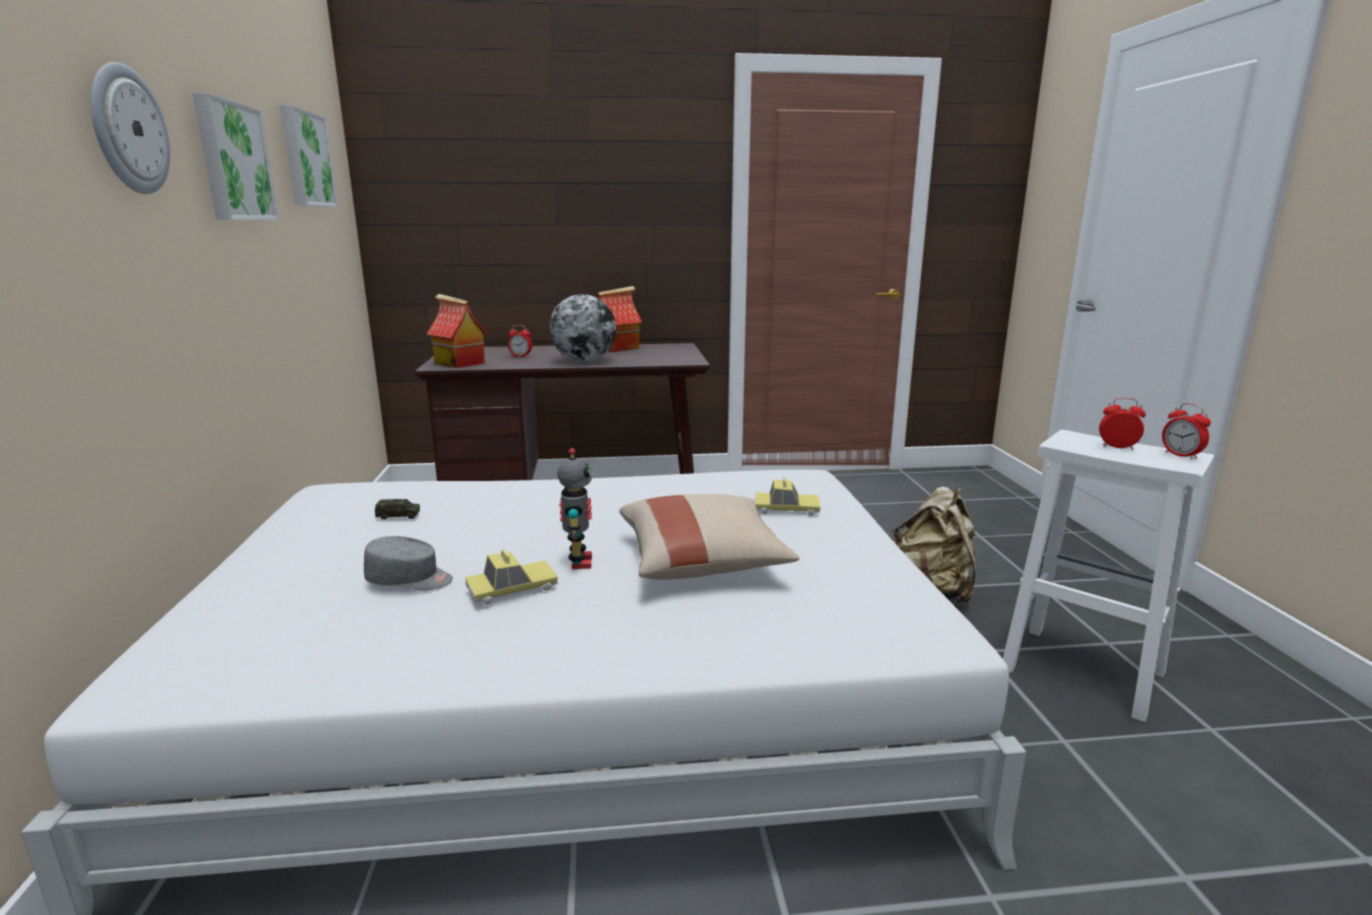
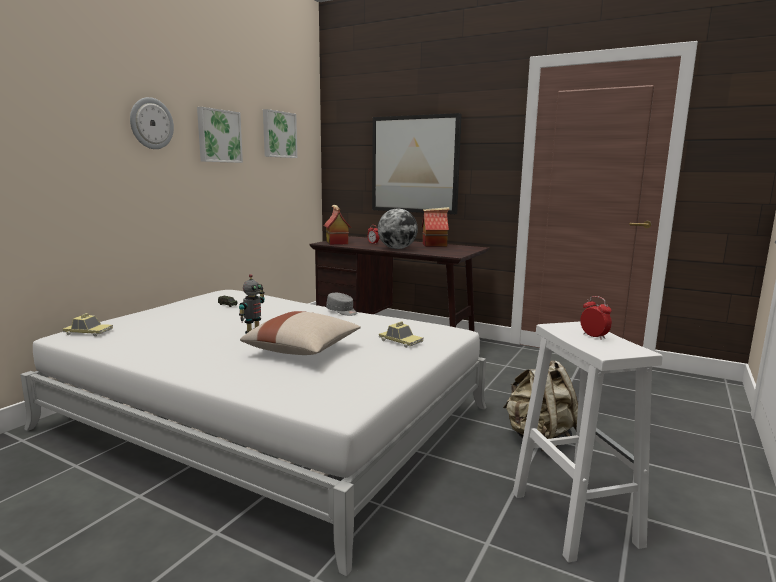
camera: 35 degrees right, 5 degrees down
(410, 580) = (188, 327): grey cap -> grey cap (342, 311)
(512, 589) = (211, 338): toy car -> toy car (88, 332)
(556, 217) = (415, 164): none -> picture
(1181, 455) = (626, 349): alarm clock -> none

